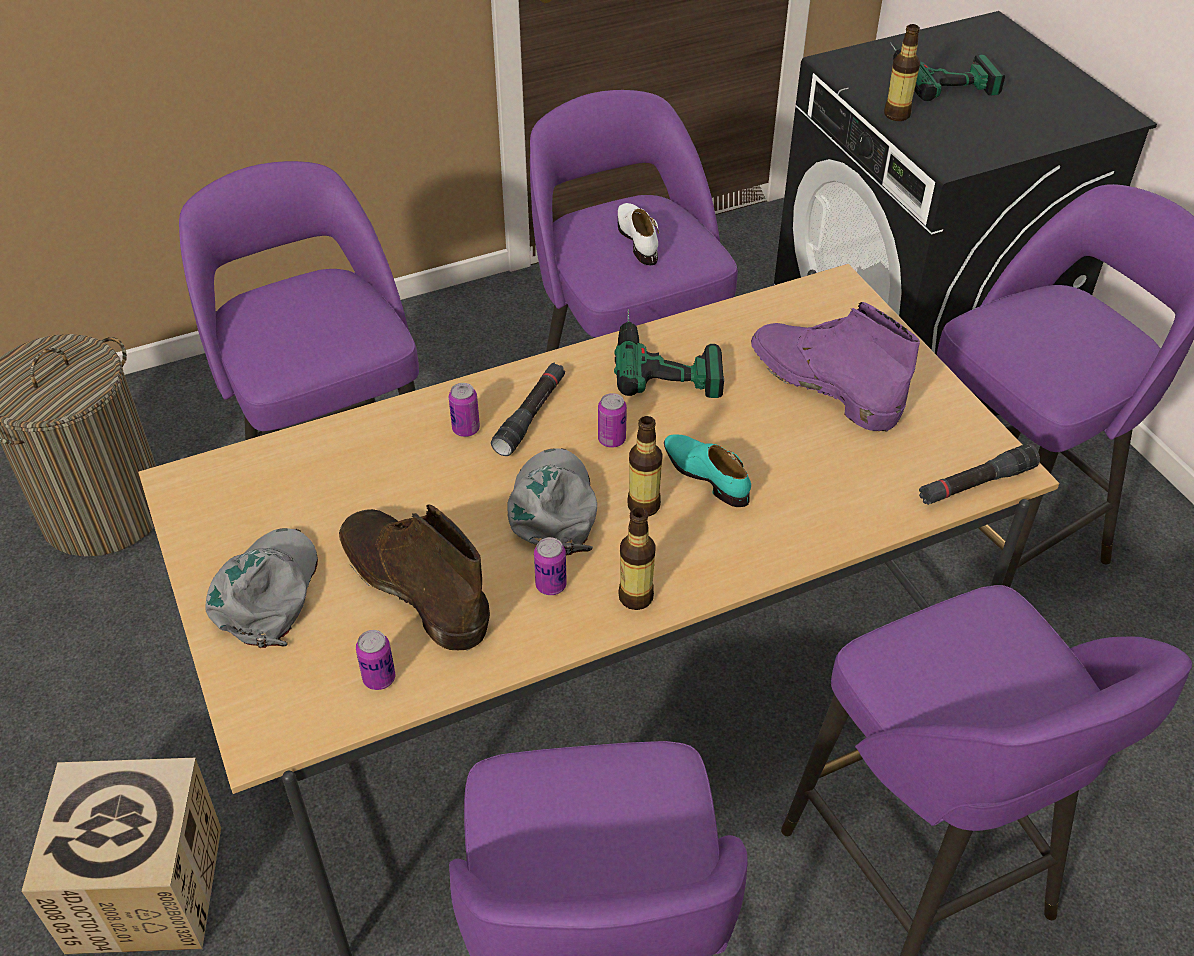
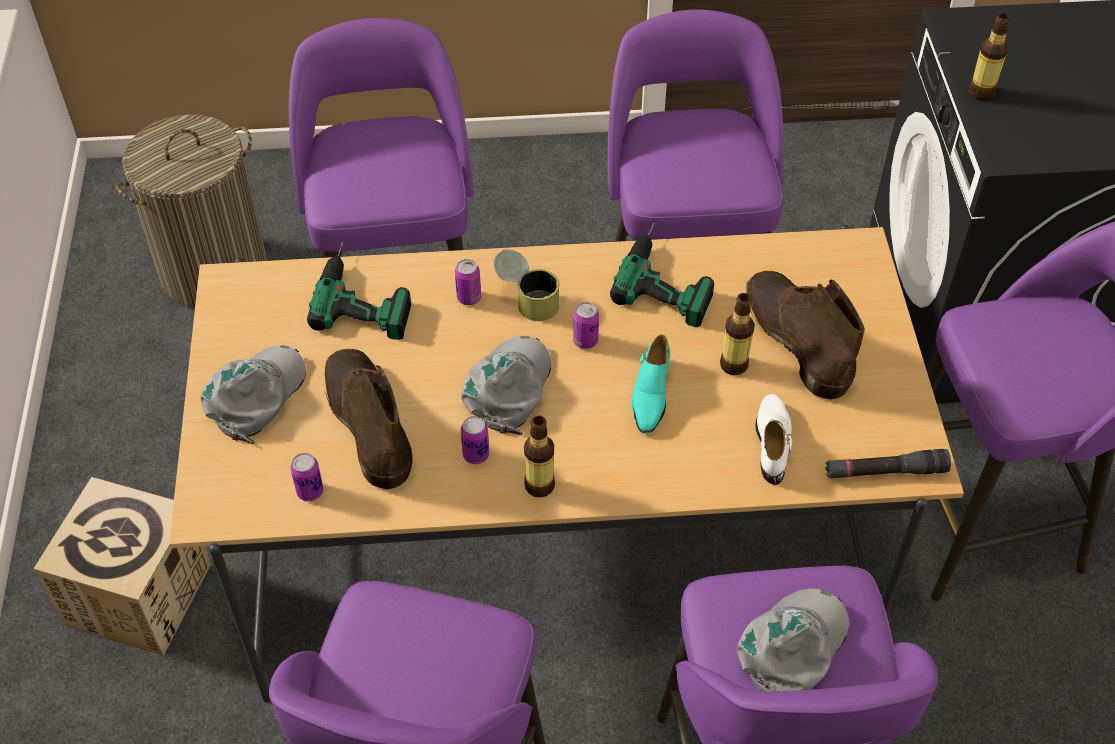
camera: 20 degrees right, 5 degrees up
(530, 415) = (527, 300): black flashlight -> can
(638, 238) = (700, 154): white shoe -> white shoe (772, 442)
(643, 506) = (584, 408): bottle -> bottle (733, 365)
(706, 475) = (650, 395): turquoise shoe -> turquoise shoe turned 150 degrees counterclockwise
(822, 384) = (795, 339): purple boot -> brown boot
(938, 73) = (1048, 56): power drill -> power drill (365, 294)
(983, 682) = (793, 648): none -> grey cap

